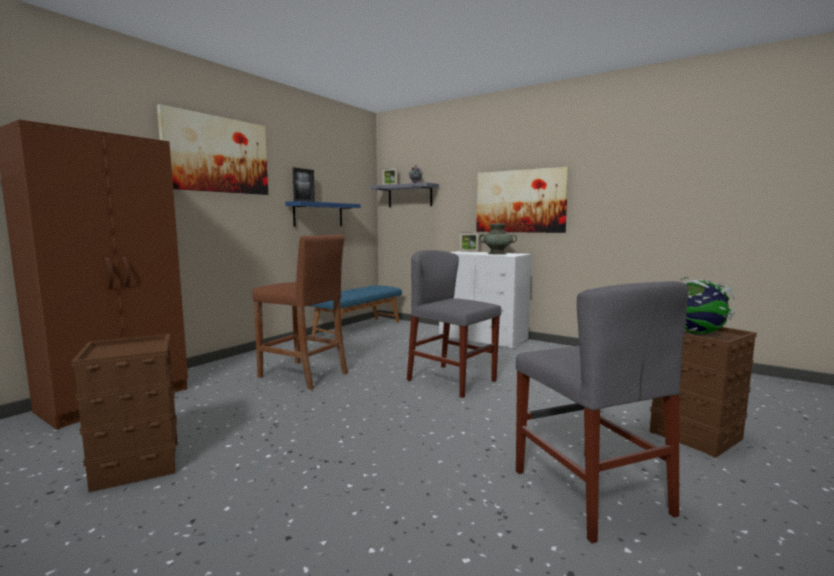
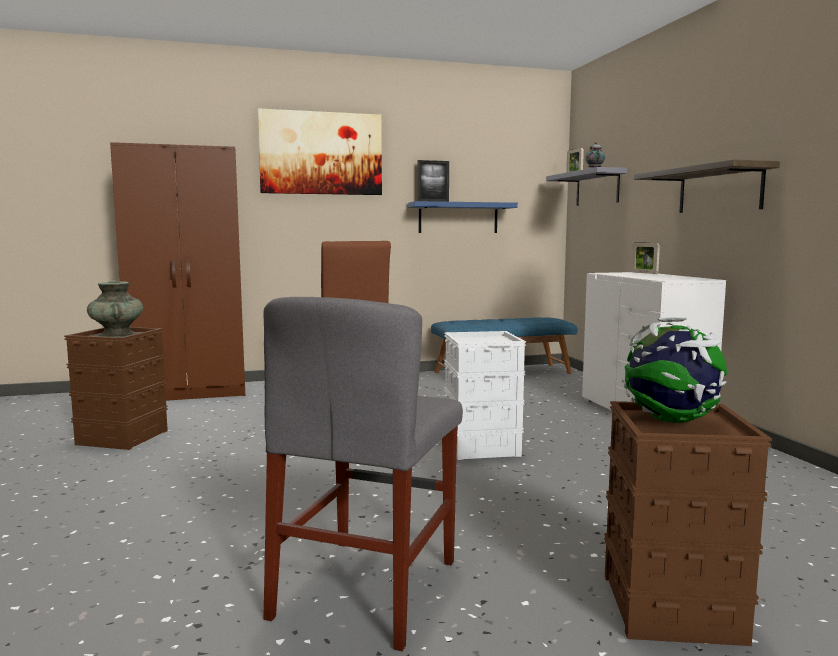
camera: 40 degrees right, 0 degrees up
(451, 380) = (482, 447): grey chair -> white storage box
(497, 253) = (663, 277): turquoise vase -> turquoise vase (117, 335)
(520, 201) = (719, 190): picture -> shelf

